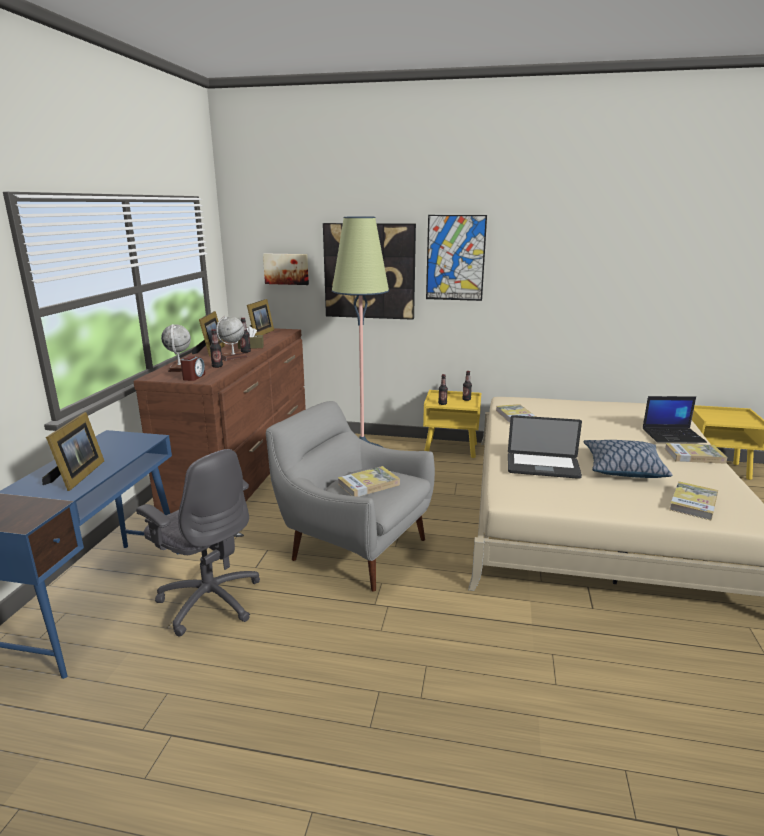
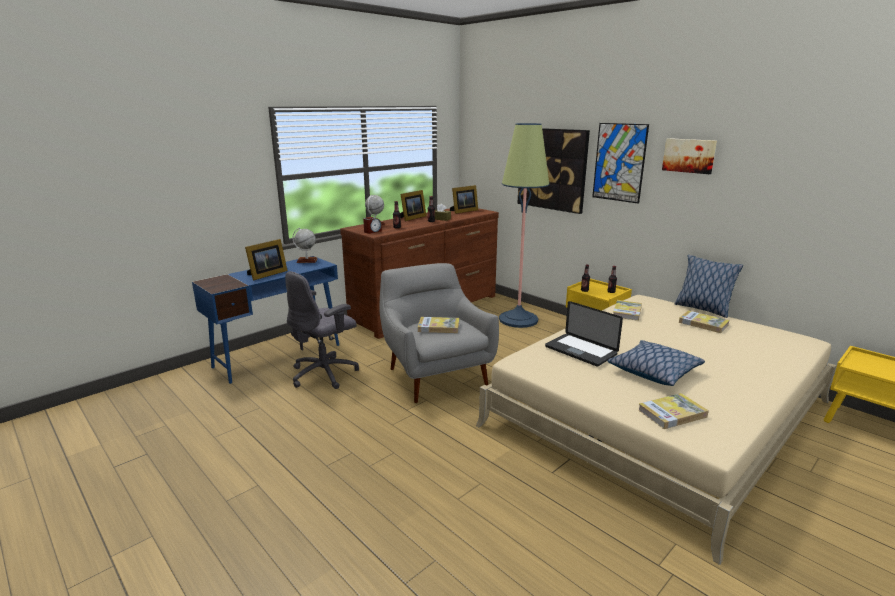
camera: 35 degrees right, 0 degrees up
(210, 600) = (325, 374): grey office chair -> grey office chair turned 60 degrees clockwise
(233, 357) = (417, 224): globe -> globe (307, 261)
(286, 269) = (496, 163): picture -> picture (689, 155)
(563, 398) = (702, 309): none -> pillow
(673, 435) = (761, 363): laptop -> none
(694, 456) = (753, 384): book -> book (703, 323)

